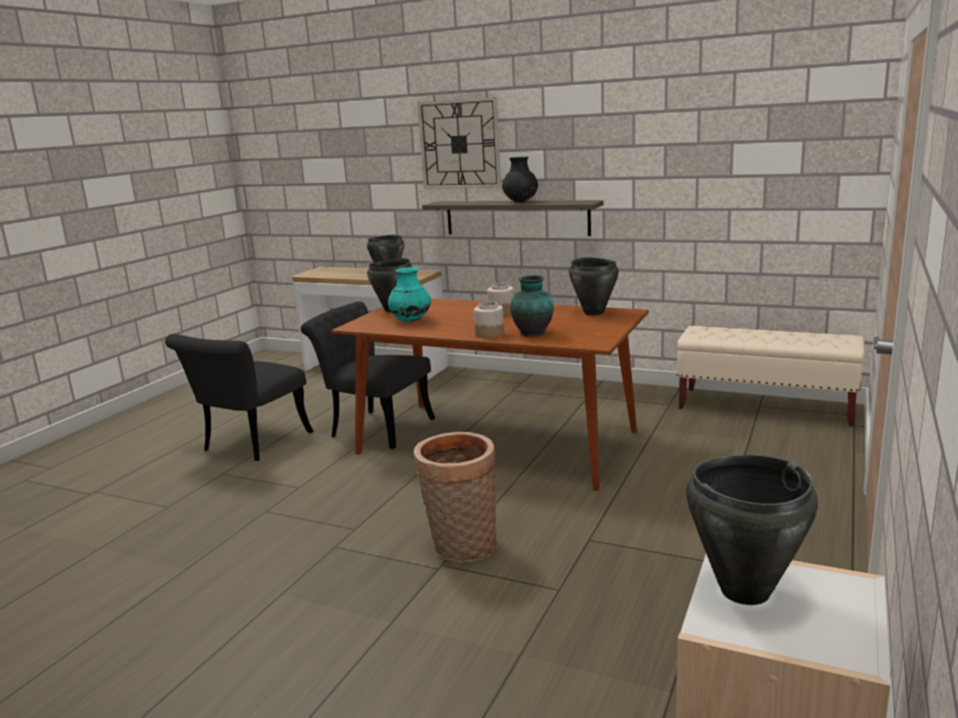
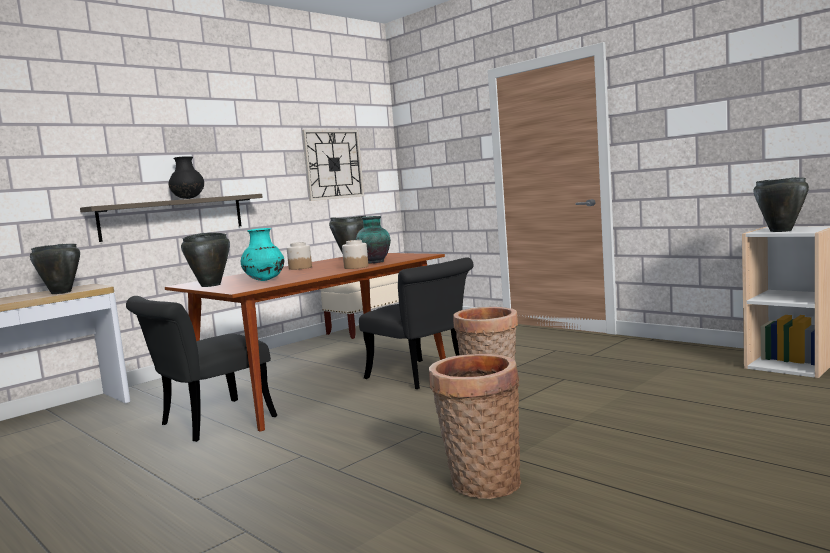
camera: 70 degrees left, 10 degrees down
(224, 586) = (481, 483): none -> basket
(250, 444) = (131, 486): black chair -> black chair (422, 376)
(459, 144) = (105, 146): wall clock -> wall clock (333, 164)

